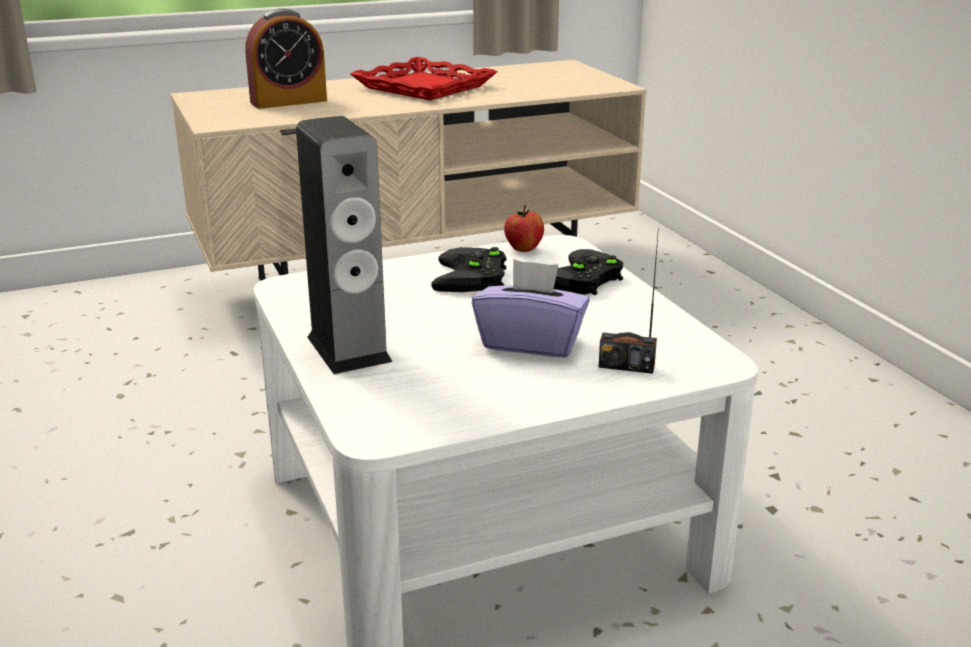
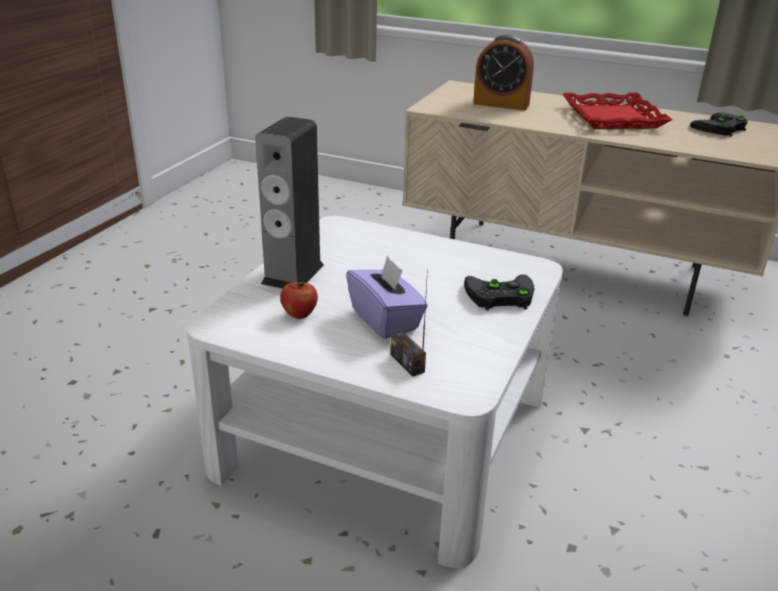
camera: 45 degrees right, 5 degrees up
(473, 278) = (437, 264): black game controller -> black game controller (720, 129)
(523, 249) = (507, 259): apple -> apple (299, 314)

